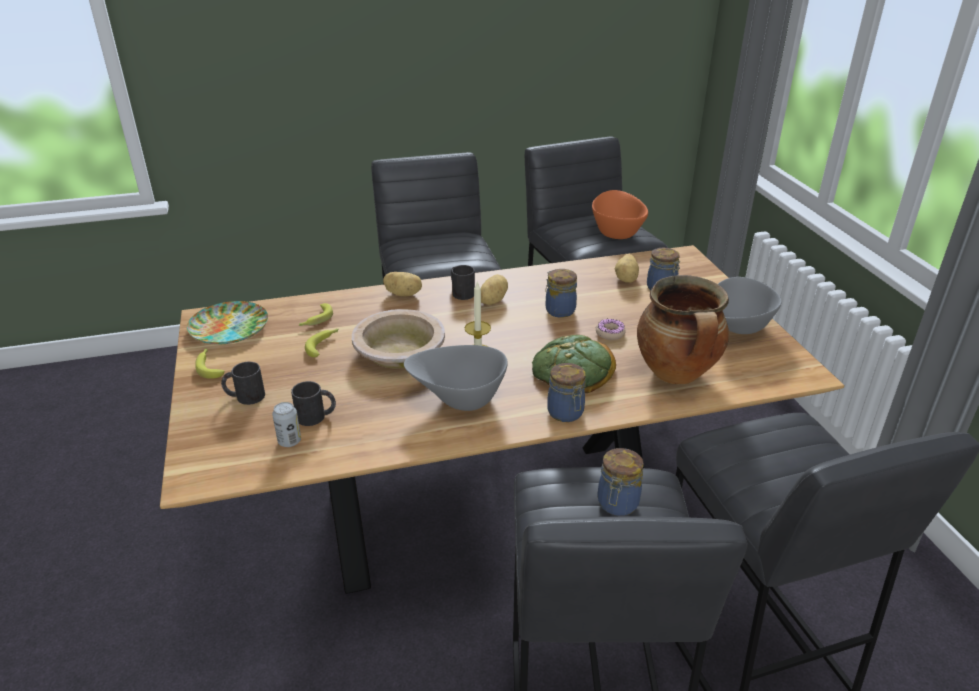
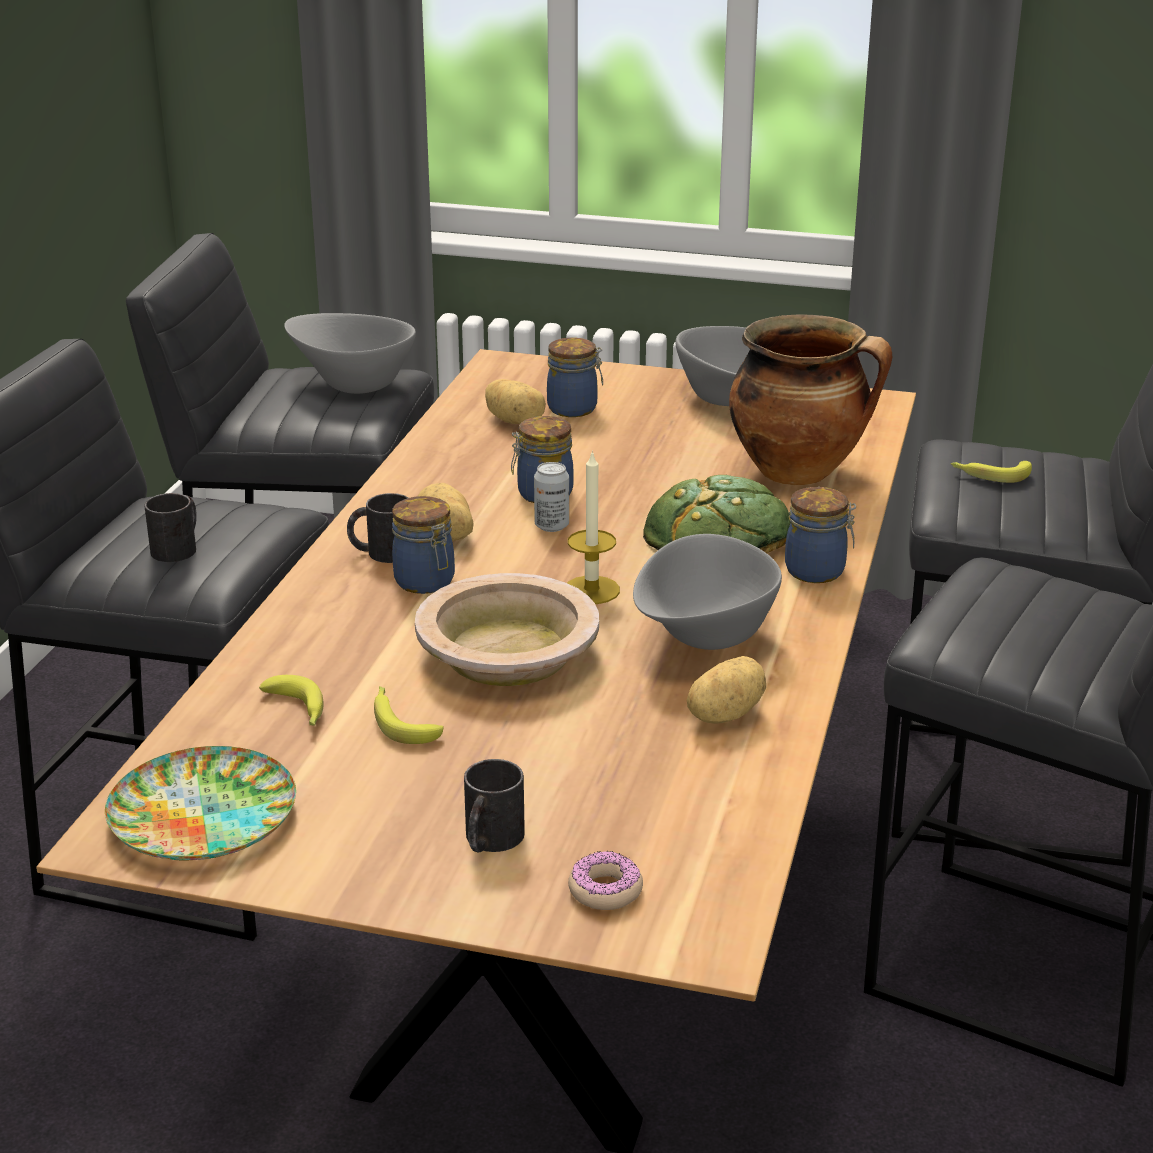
camera: 60 degrees left, 5 degrees down
(210, 366) = (333, 864): banana -> banana (990, 475)
(289, 441) = (679, 819): can -> can (551, 526)
(316, 416) = (629, 777): black mug -> black mug (179, 547)
(403, 294) = (318, 603): potato -> potato (723, 714)
(610, 333) = (650, 480): donut -> donut (605, 890)
(616, 231) = (351, 382): orange bowl -> grey bowl
(617, 504) = (1030, 602): jar -> jar (426, 582)

